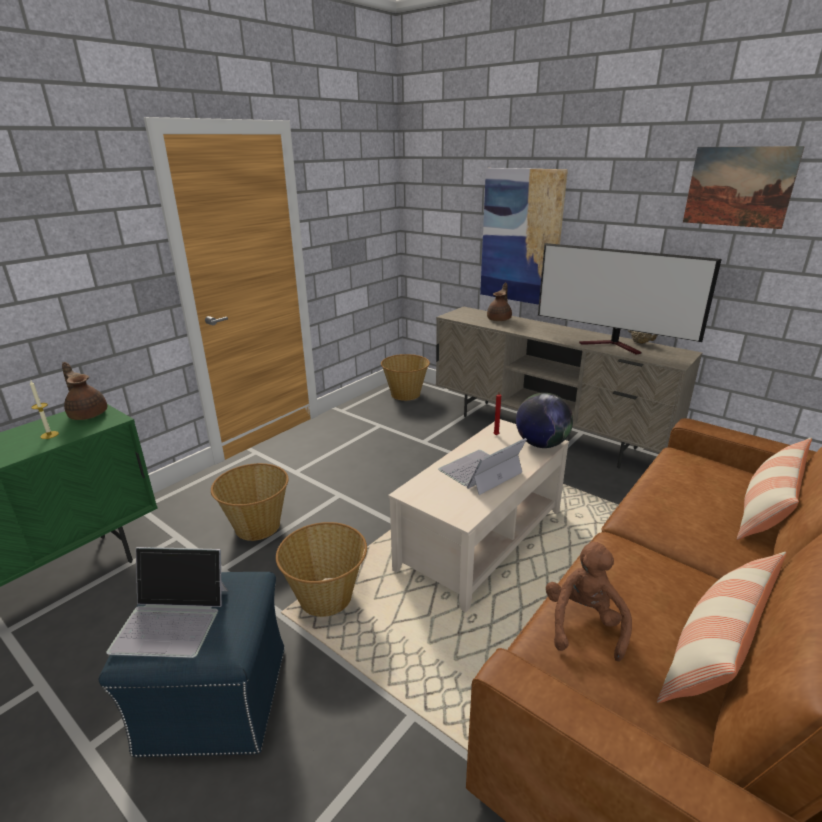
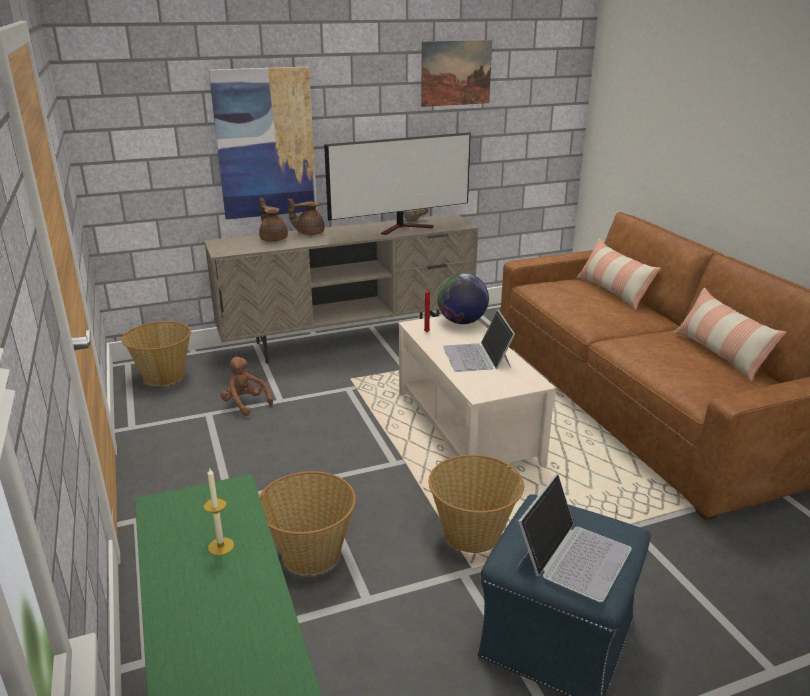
camera: 60 degrees left, 0 degrees up
(88, 414) = (183, 509): brown teapot -> brown teapot (309, 233)
(583, 624) = (686, 377): brown plush toy -> brown plush toy (245, 404)

